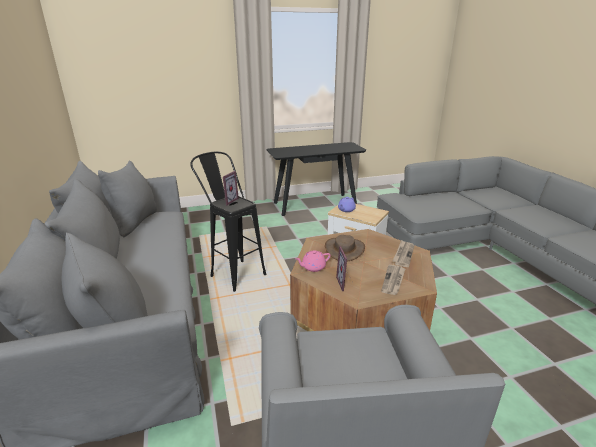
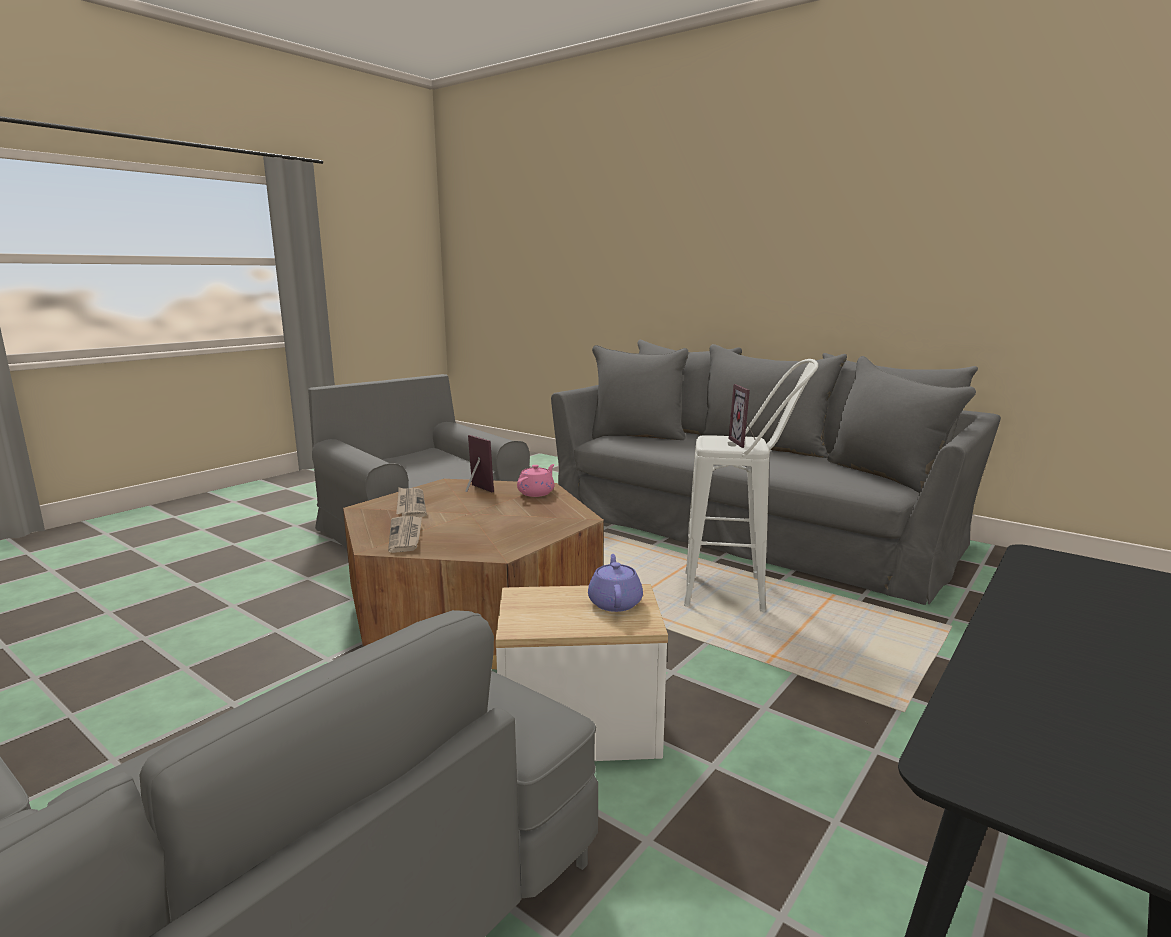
camera: 145 degrees right, 10 degrees down
(233, 272) = (739, 593): black stool -> white stool
(344, 249) = (516, 519): brown hat -> none

